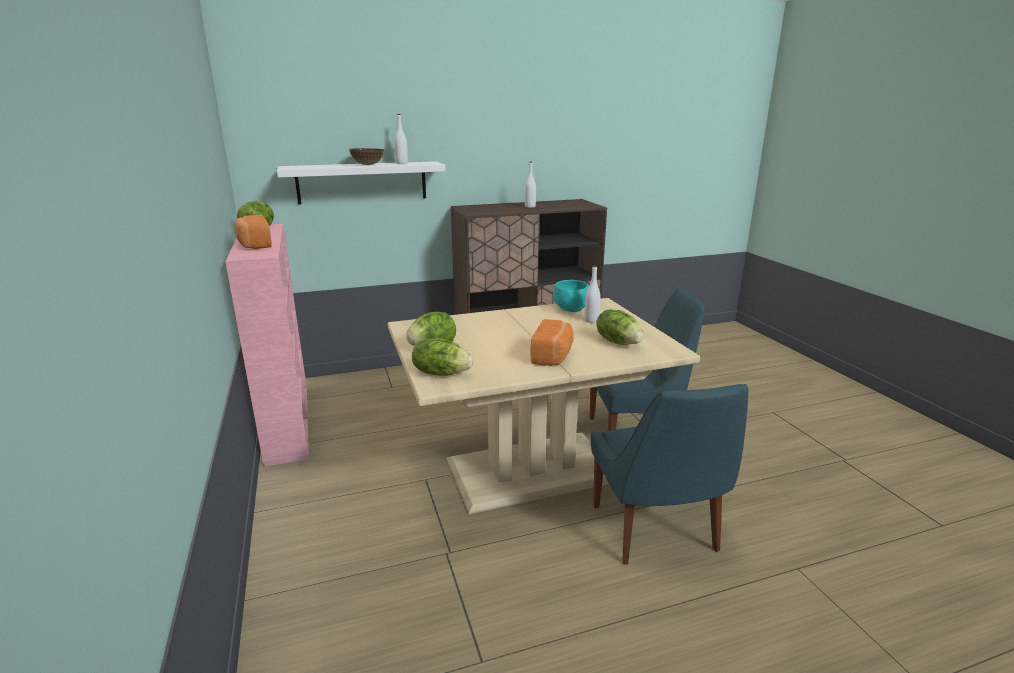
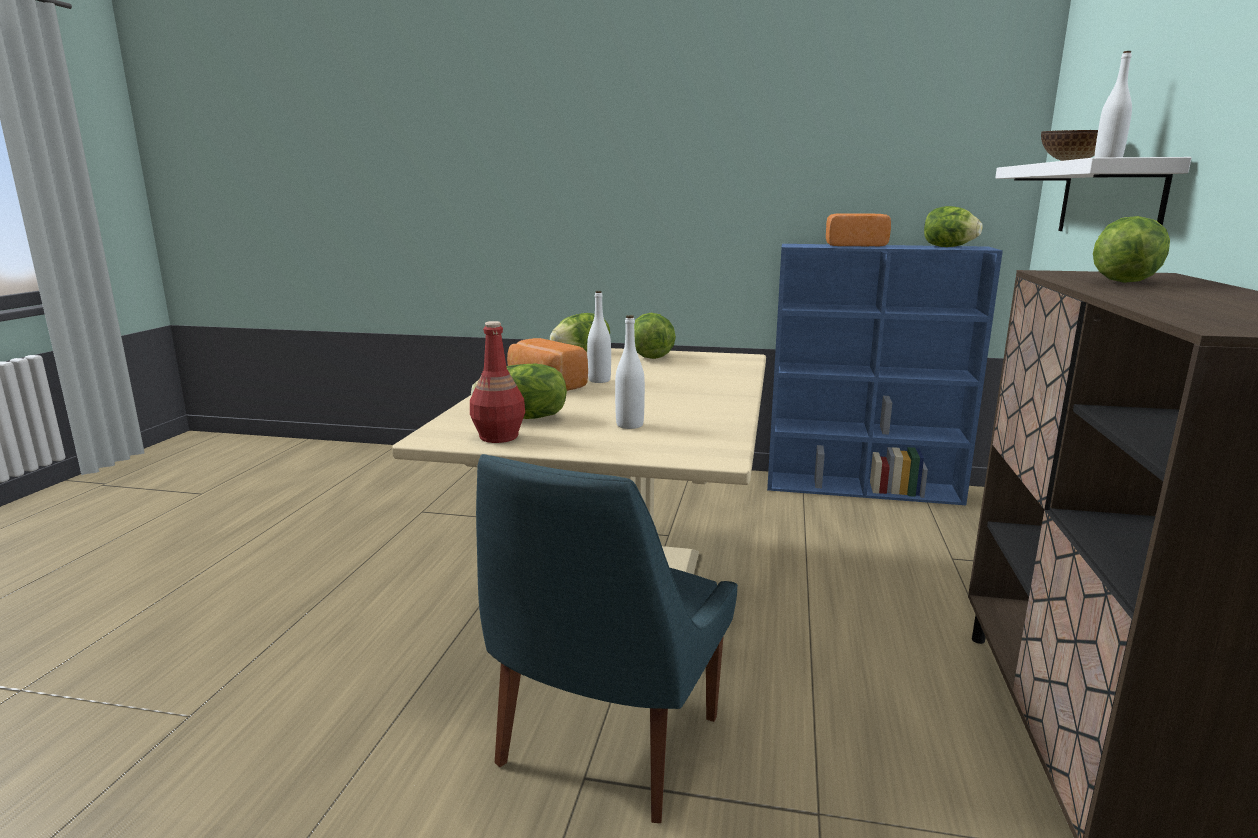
camera: 120 degrees right, 5 degrees down
(287, 422) = (864, 488): pink bookcase -> blue bookcase
(496, 209) = (1123, 281): none -> lettuce
(530, 206) = (1177, 294): white bottle -> white bottle (599, 380)
(571, 310) = (700, 426): turquoise bowl -> none
(651, 338) = (498, 437): none -> red bottle
(655, 531) = (399, 640): blue chair -> none

